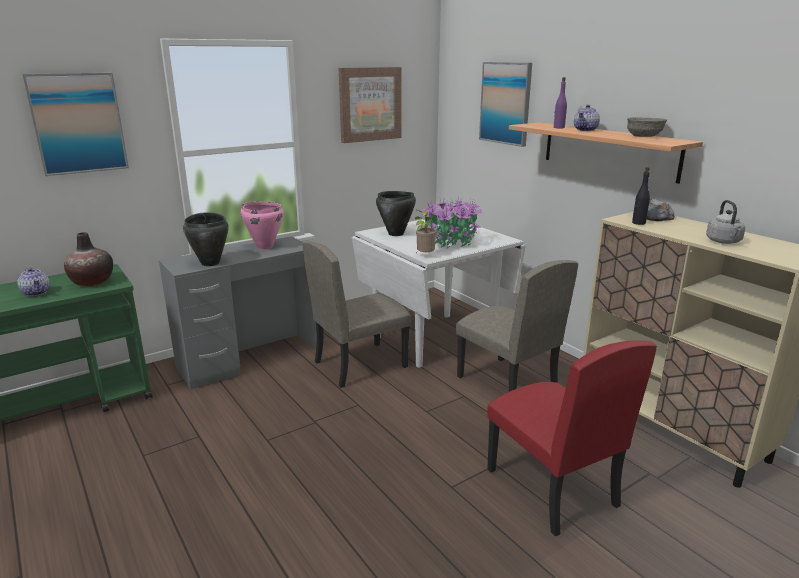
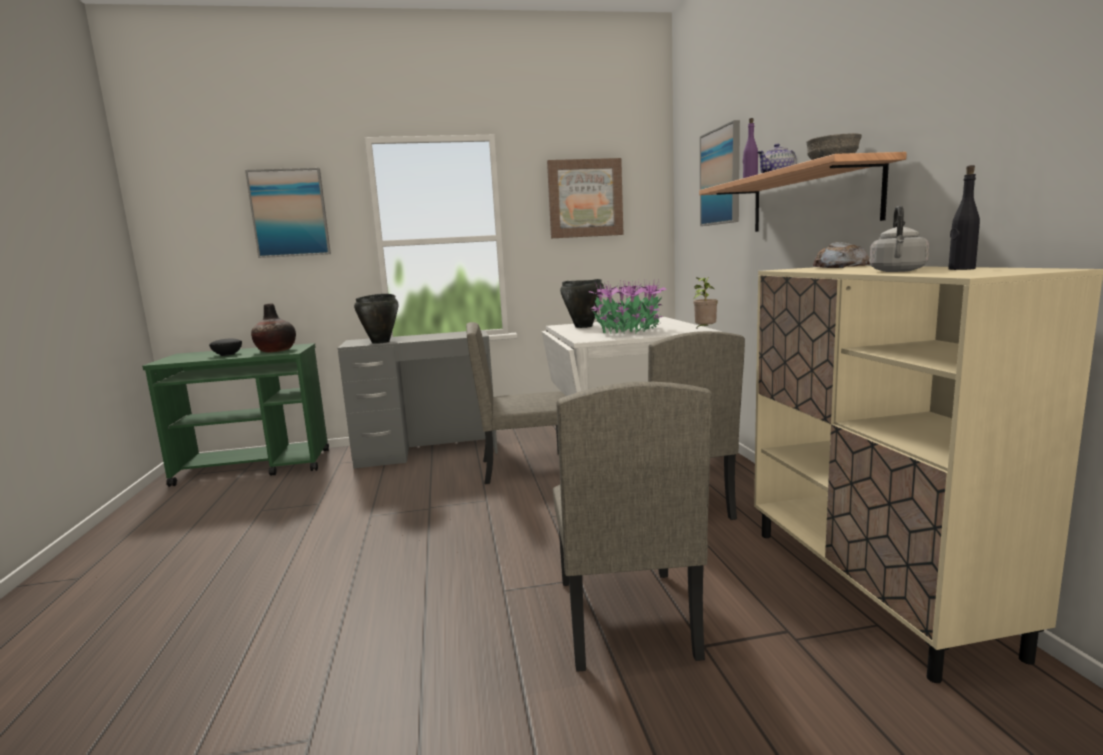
camera: 25 degrees right, 10 degrees down
(36, 292) = (228, 354): teapot -> black bowl
(265, 247) = (446, 334): pink cooking pot -> none
(424, 256) = (582, 338): potted plant -> potted plant (704, 331)
(550, 487) = (624, 617): red chair -> beige chair
(638, 223) = (802, 269): black bottle -> black bottle (961, 269)

